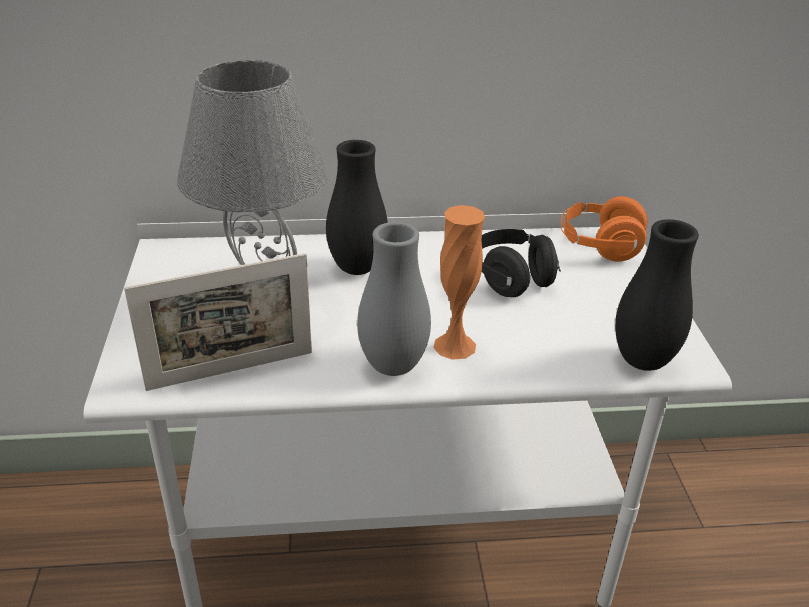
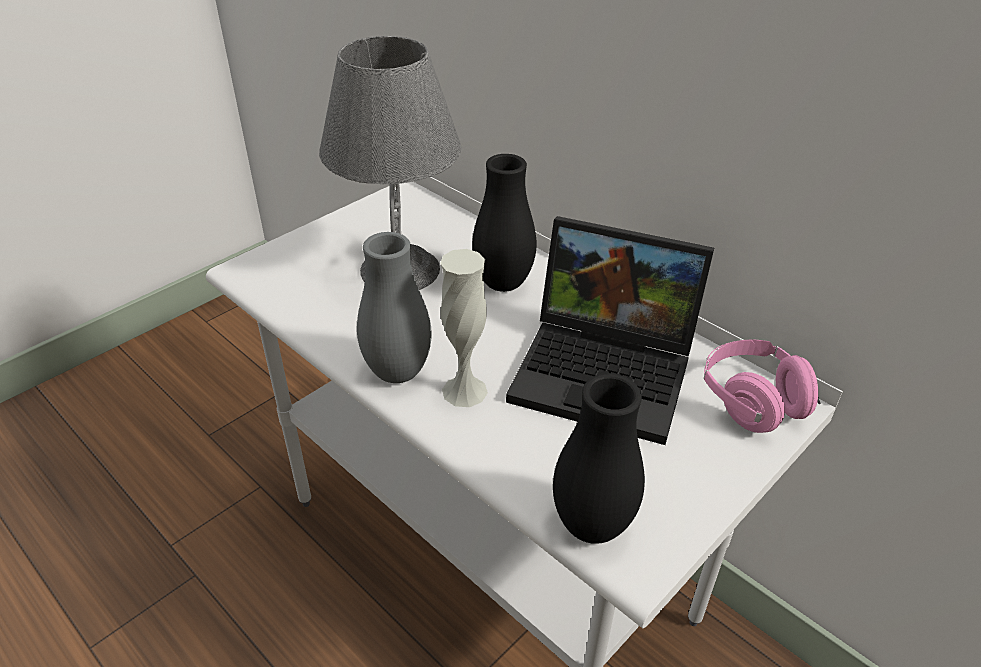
camera: 50 degrees right, 5 degrees up
(231, 370) = (305, 301): picture frame -> none
(454, 346) = (464, 391): orange vase -> white vase
(510, 278) = (608, 371): black headphones -> laptop
(599, 247) = (752, 402): orange headphones -> pink headphones

